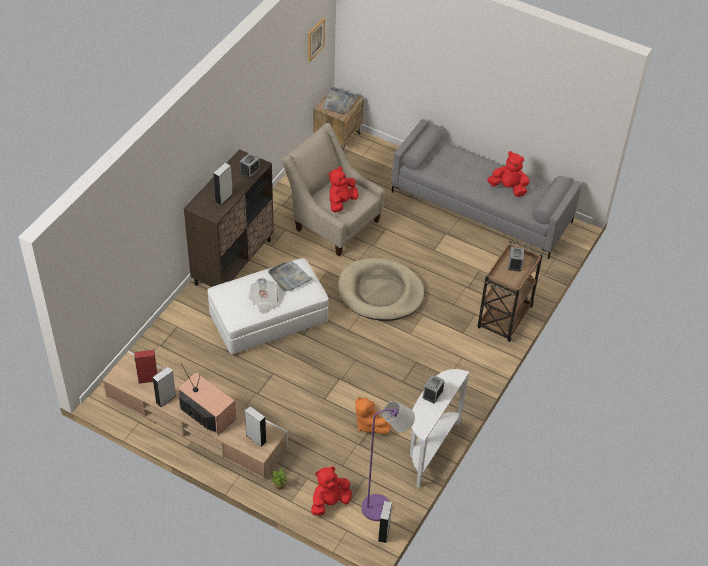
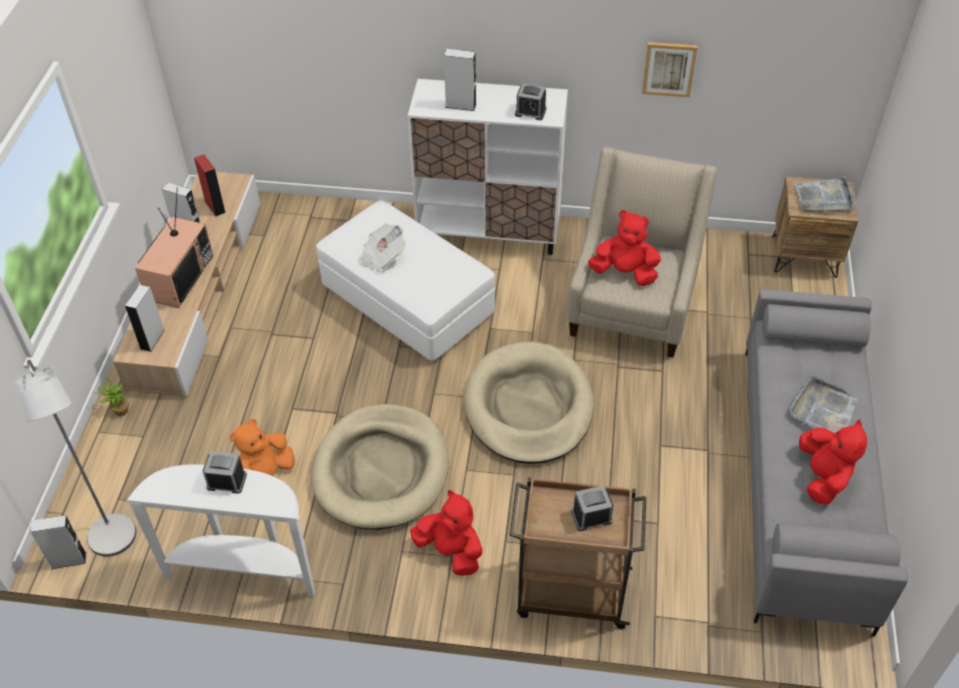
camera: 70 degrees right, 0 degrees up
(233, 262) = (489, 232): brown cabinet -> white cabinet
(289, 277) = (440, 267): grey tray -> grey tray (822, 410)
(315, 39) = (823, 58): picture -> picture (669, 68)
(329, 502) = (108, 476): red plush toy -> red plush toy (451, 551)
(382, 507) = (115, 543): purple floor lamp -> grey floor lamp
(391, 370) = (381, 470): none -> beige dog bed

